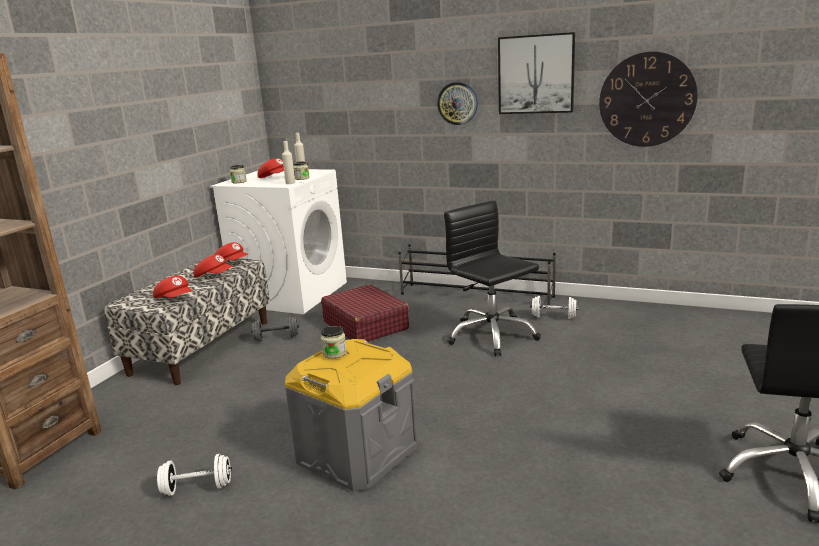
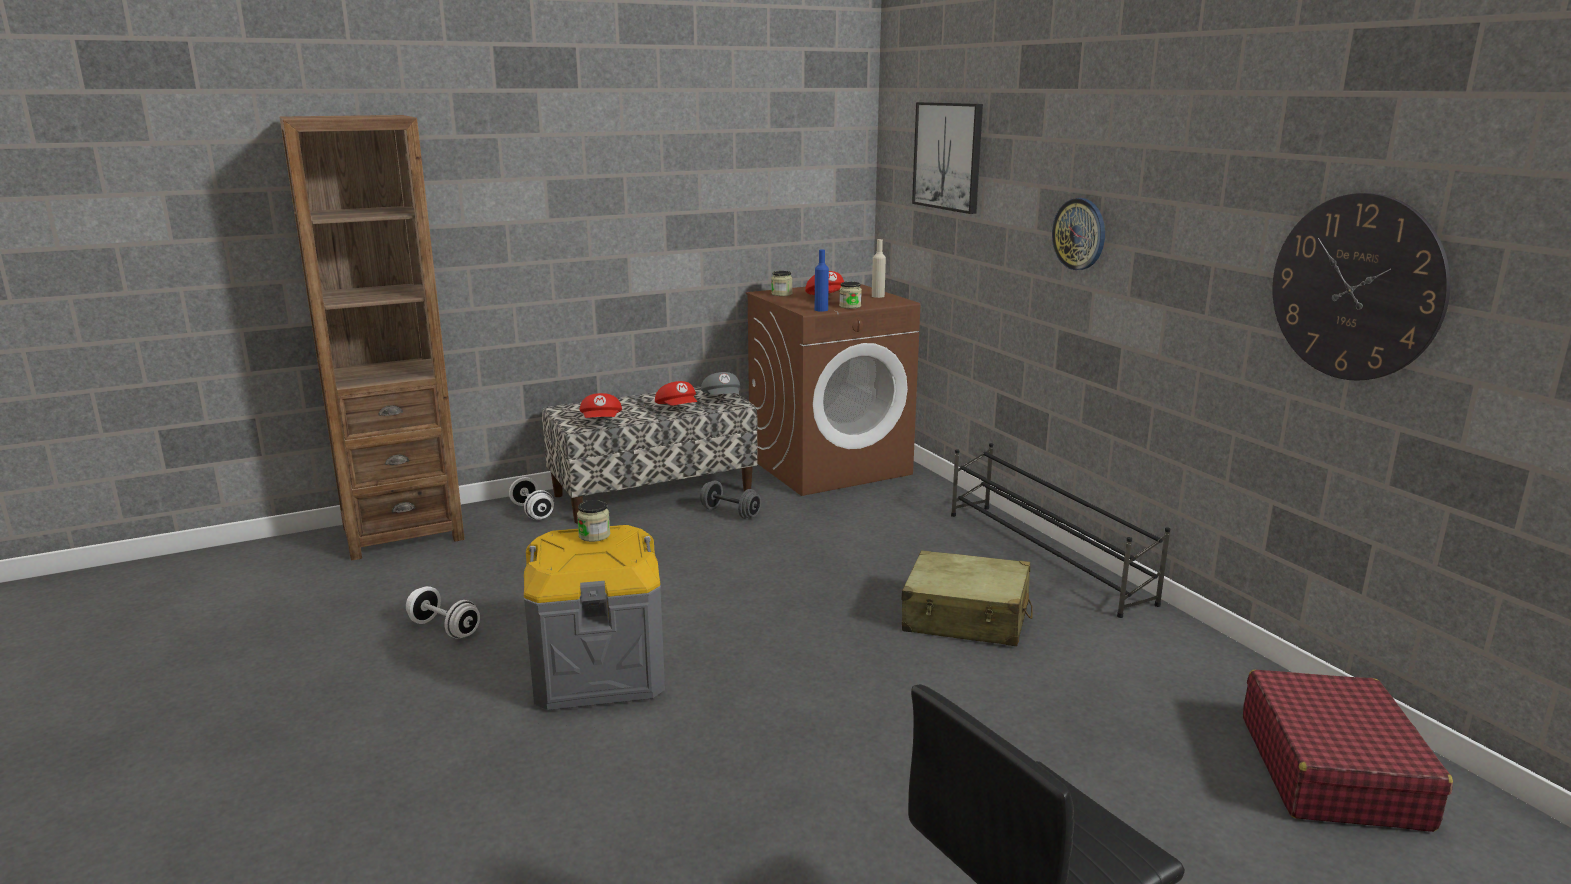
camera: 40 degrees right, 0 degrees up
(232, 263) = (722, 399): red cap -> grey cap
(290, 183) = (821, 310): beige bottle -> blue bottle
(291, 294) = (830, 466): white washing machine -> brown washing machine
(365, 325) = (842, 537): red suitcase -> red suitcase (1332, 771)
(491, 335) = (966, 618): black office chair -> beige suitcase
(536, 74) = (1188, 205): picture -> picture (948, 156)
(553, 317) = (1101, 633): white dumbbell -> white dumbbell (532, 511)

